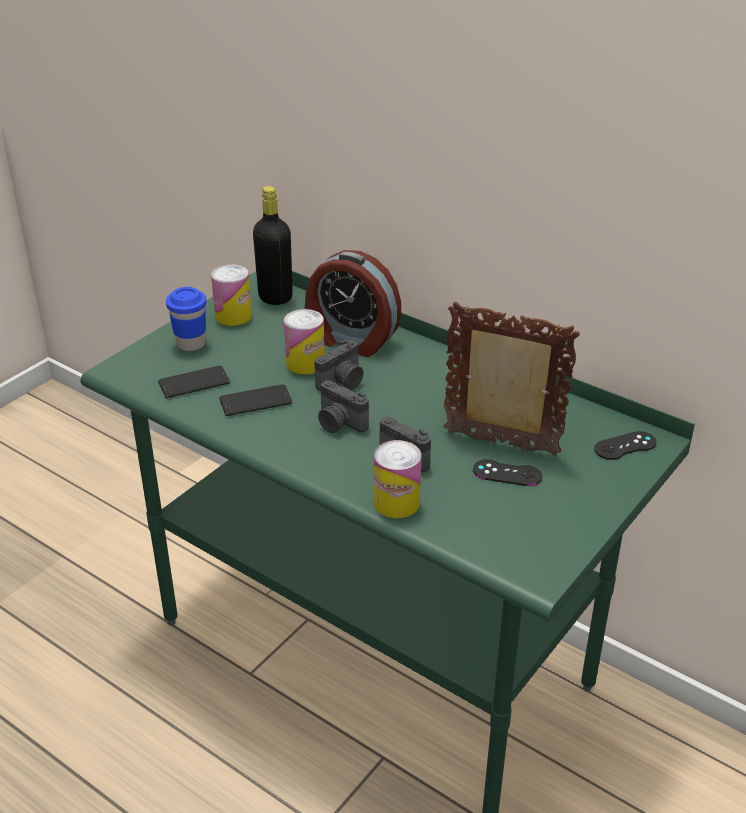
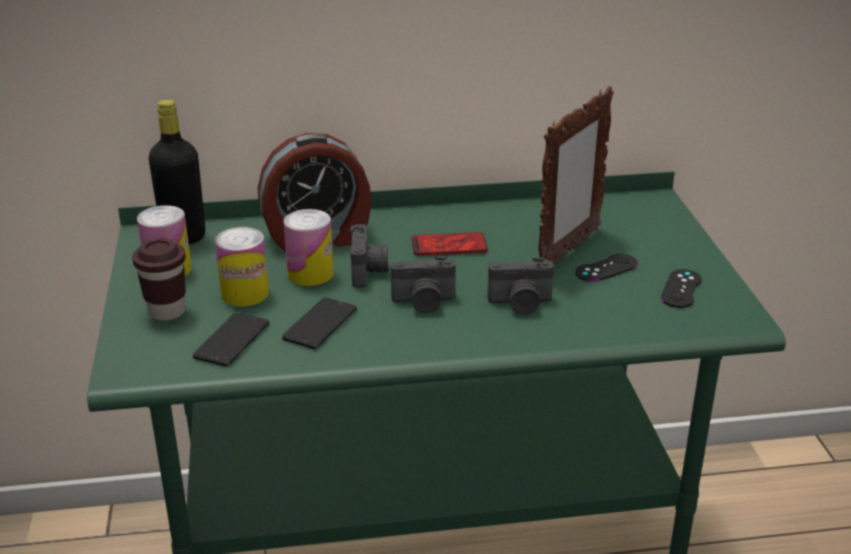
camera: 45 degrees left, 5 degrees down
(191, 344) = (167, 311): blue cup -> brown cup
(396, 502) = (571, 331): can -> can (245, 293)
(425, 392) = (449, 246): none -> phone
(501, 444) = (568, 252): picture frame -> picture frame turned 150 degrees clockwise
(625, 446) = (644, 211): black game controller -> black game controller (681, 289)

